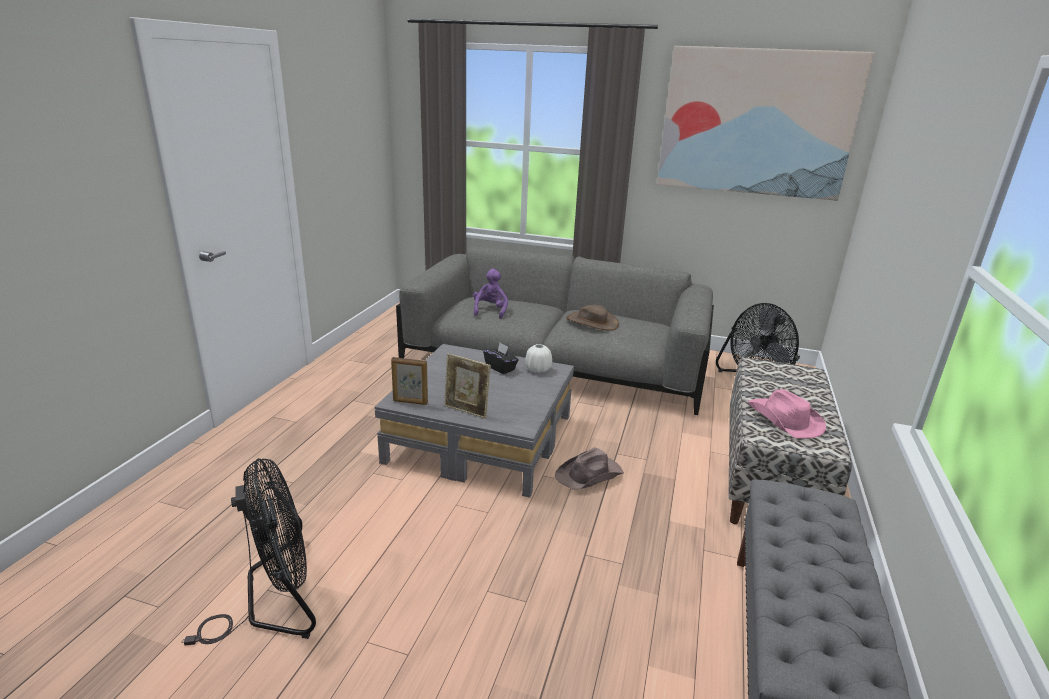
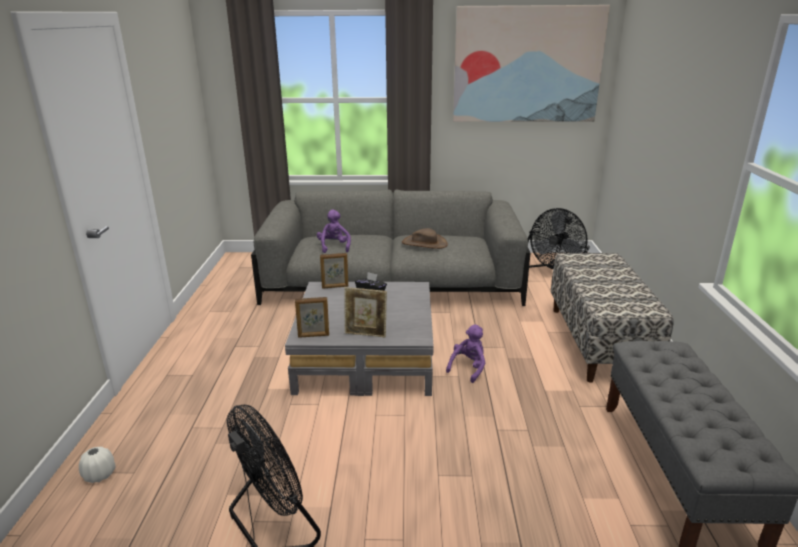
camera: 15 degrees left, 0 degrees up
(466, 354) = (335, 287): none -> picture frame
(538, 369) = (402, 289): white vase -> white vase (100, 475)
(590, 474) = (468, 368): brown hat -> purple plush toy
(784, 420) = (613, 295): pink hat -> none

